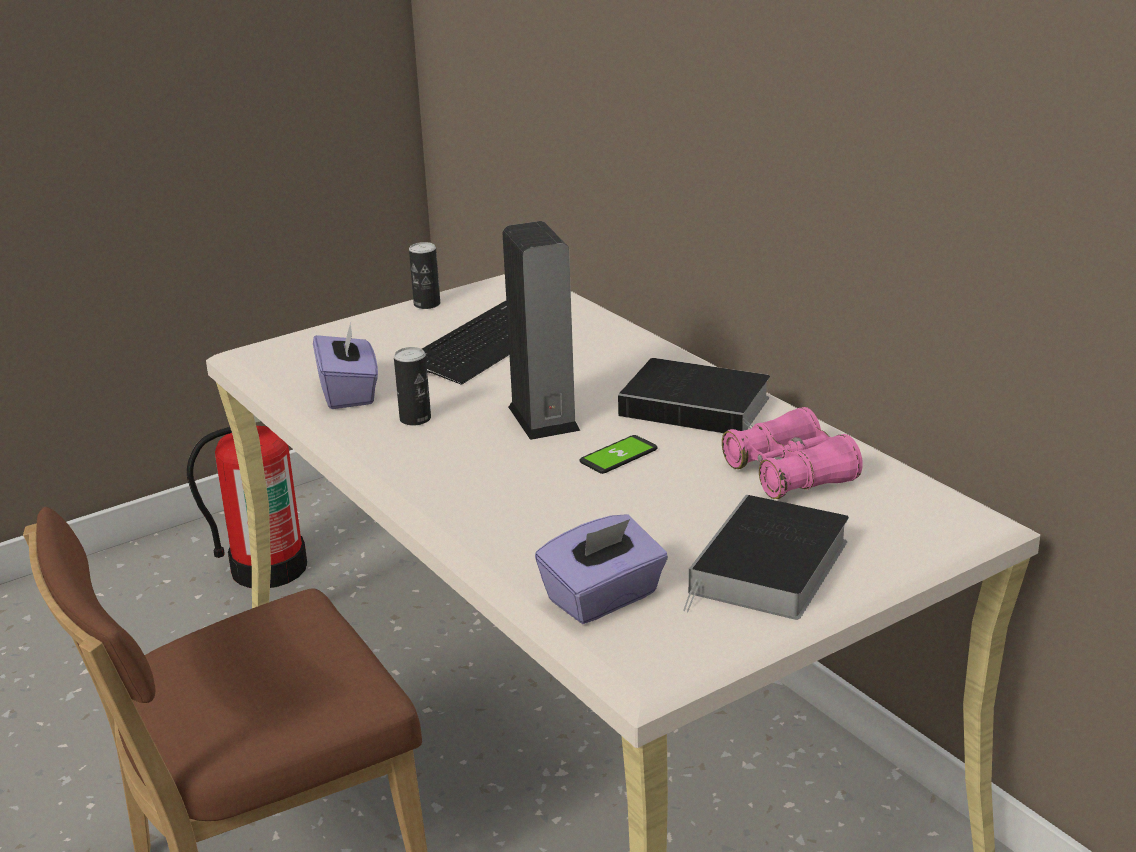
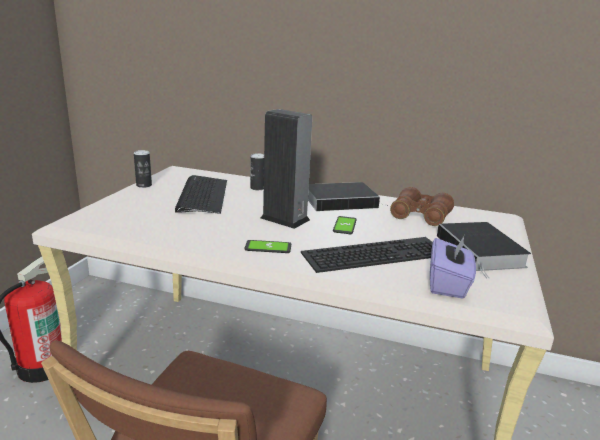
camera: 40 degrees left, 5 degrees down
(349, 392) = (163, 229): purple tissue box -> none
(415, 419) = (221, 232): can -> can (257, 188)
(442, 461) = (268, 247): none -> phone
(584, 515) = (375, 252): none -> keyboard
(790, 473) = (420, 216): pink binoculars -> brown binoculars

